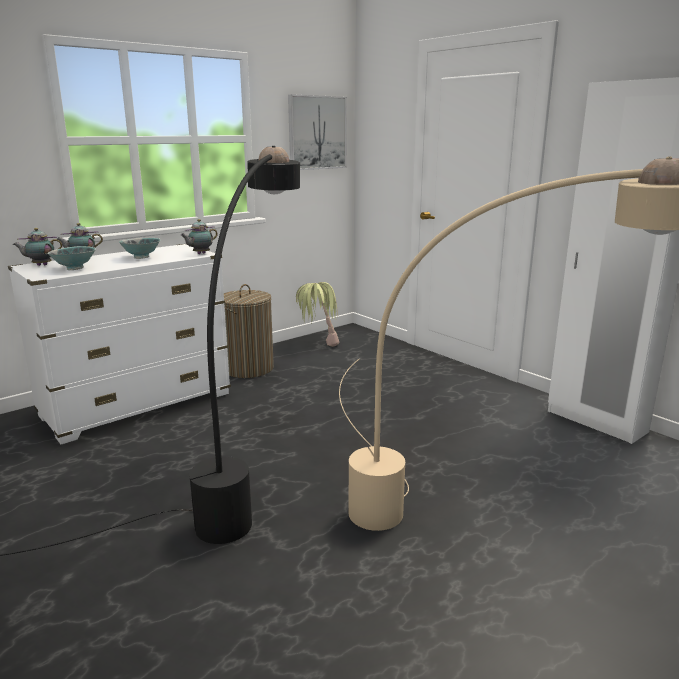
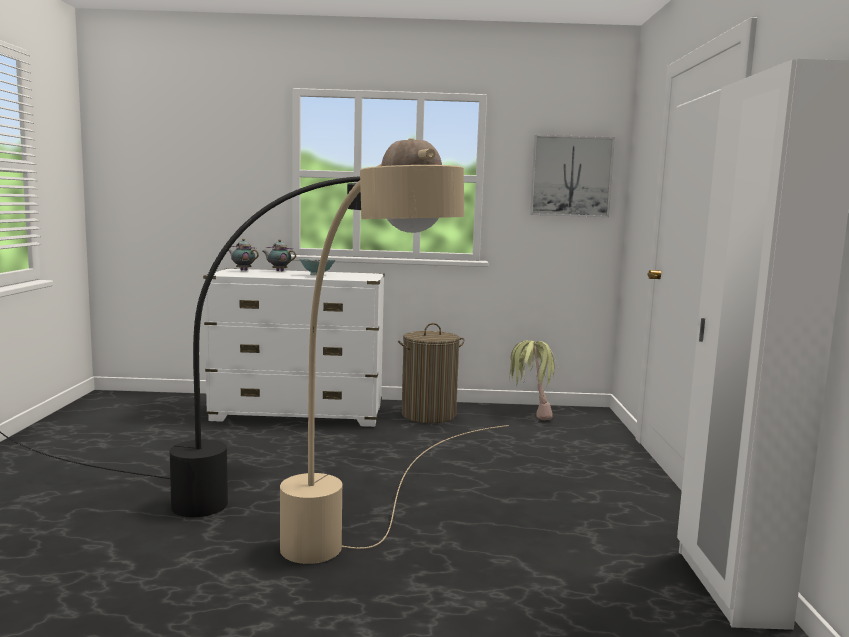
camera: 40 degrees right, 10 degrees down
(75, 268) = (253, 274): bowl -> none
(200, 254) = (364, 278): teapot -> none

